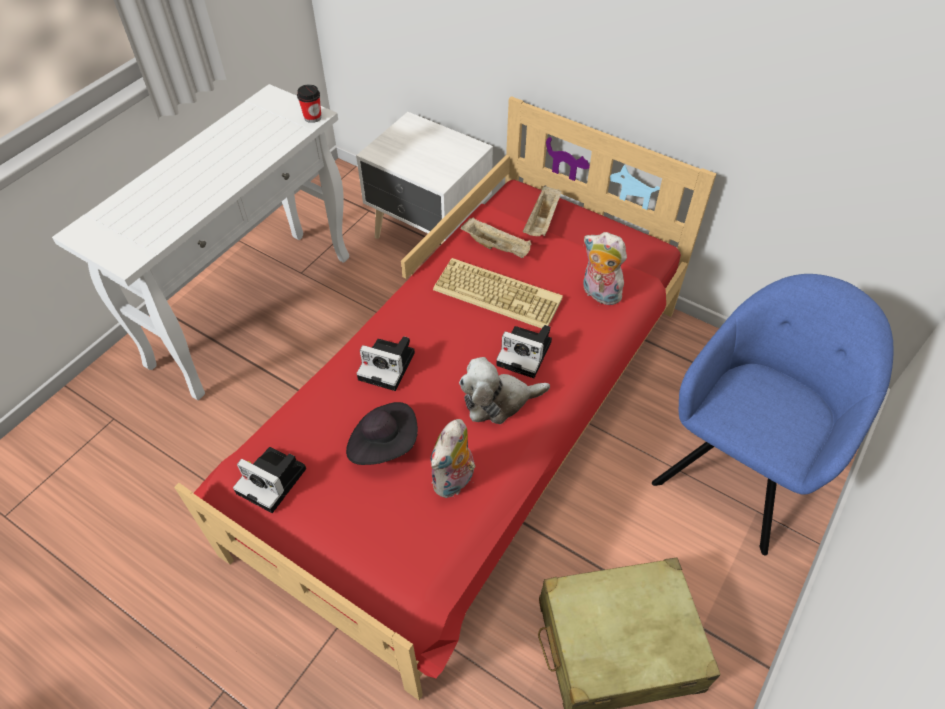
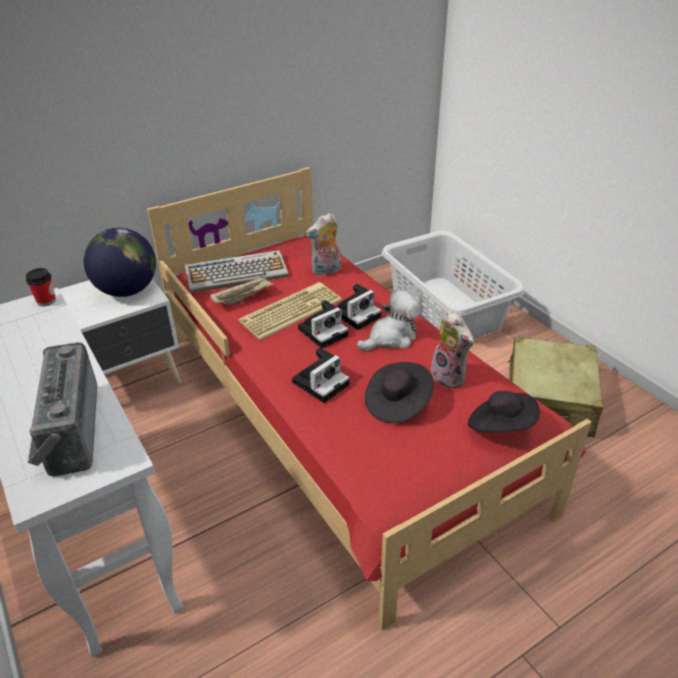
camera: 65 degrees left, 15 degrees down
(151, 214) = (67, 430): none -> radio
(274, 481) = (401, 478): camera -> camera (324, 331)
(387, 555) = (500, 426): none -> black hat
(441, 159) = (127, 290): none -> globe
(498, 401) = (391, 337): plush toy -> plush toy turned 135 degrees counterclockwise
(542, 221) = (237, 273): beige tray -> keyboard
(740, 466) = (446, 309): blue armchair -> grey laundry basket

